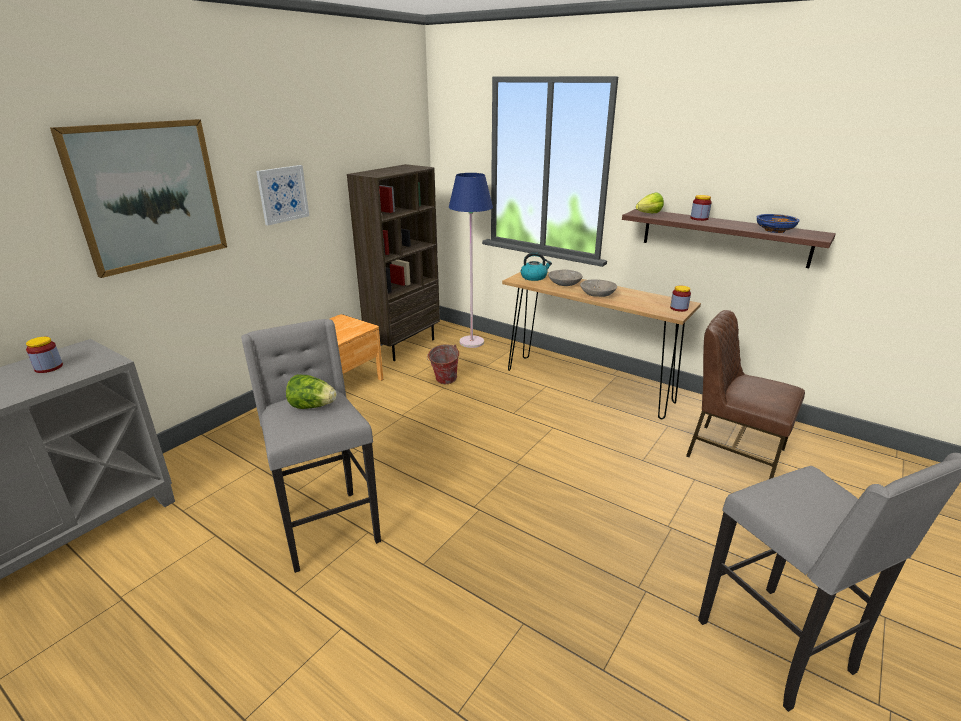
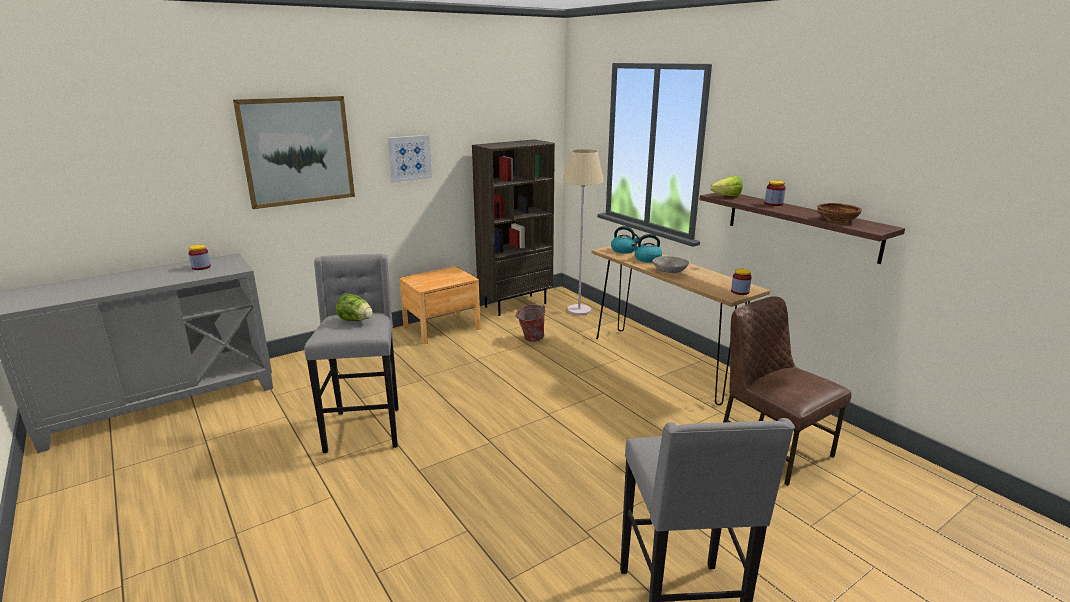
camera: 20 degrees right, 5 degrees down
(472, 342) = (579, 310): blue floor lamp -> beige floor lamp
(564, 284) = (647, 259): grey bowl -> kettle
(774, 230) = (836, 220): blue bowl -> brown bowl

